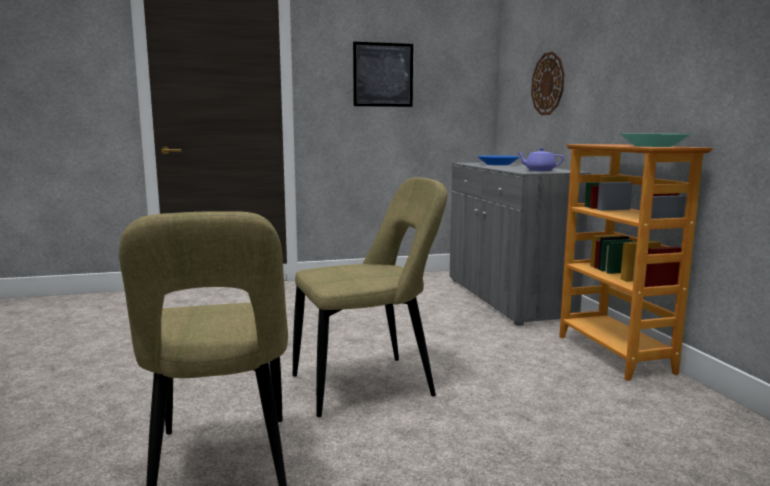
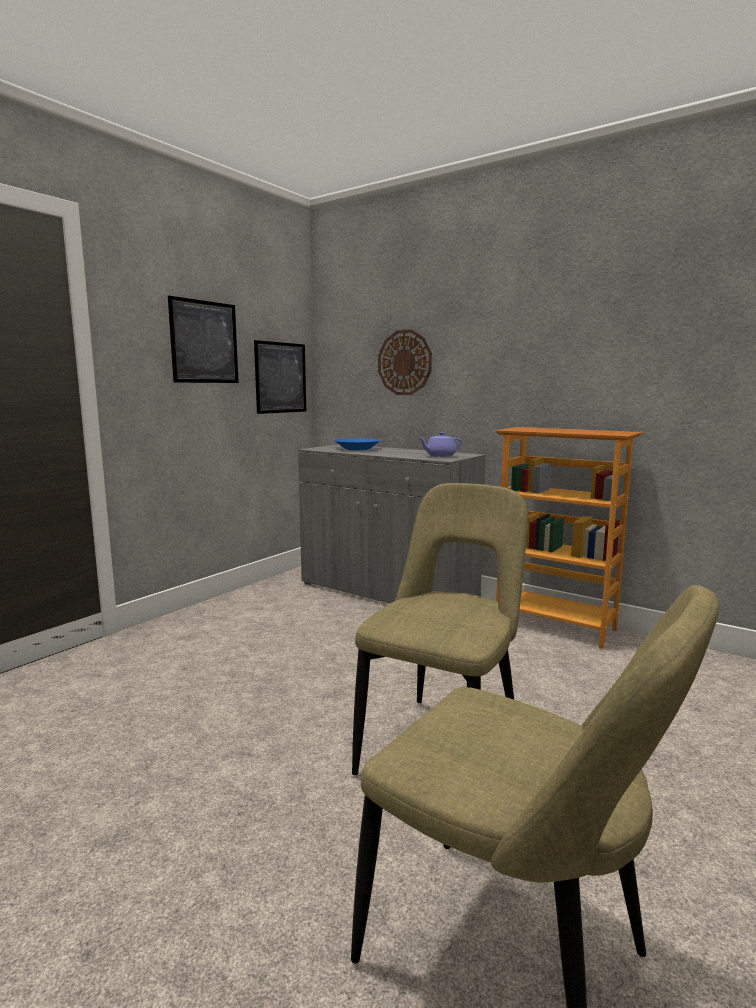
camera: 40 degrees left, 0 degrees up
(458, 102) = (281, 377): none -> picture
(653, 146) = (596, 431): turquoise bowl -> none

